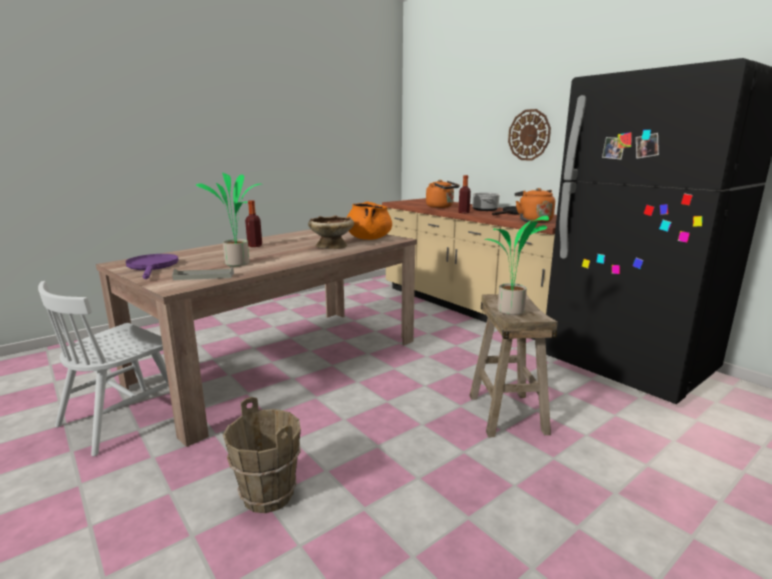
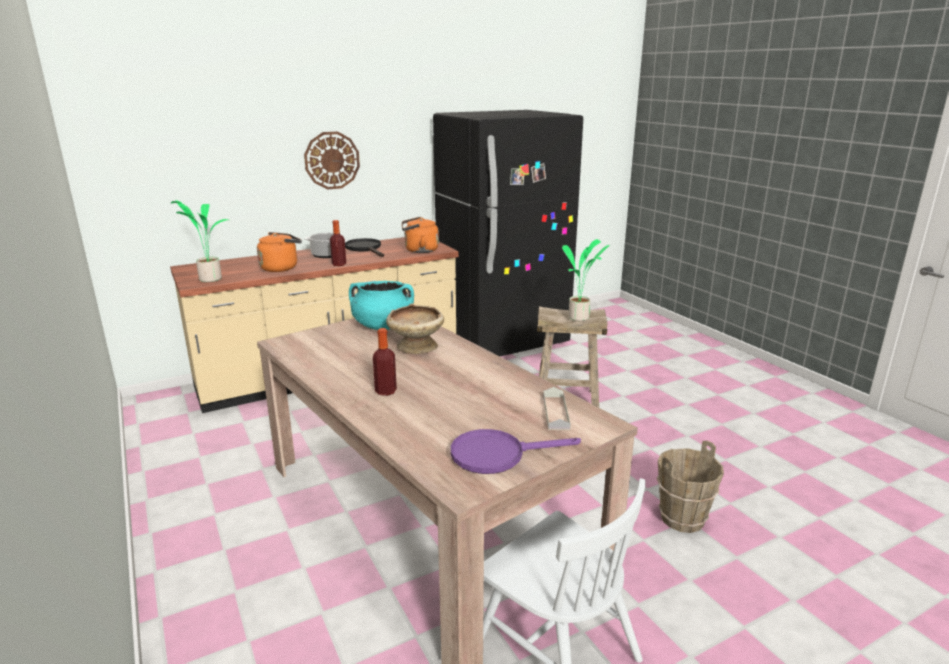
camera: 80 degrees left, 5 degrees up
(238, 263) = (493, 396): potted plant -> potted plant (209, 279)
(369, 238) = (383, 326): orange cooking pot -> turquoise cooking pot

